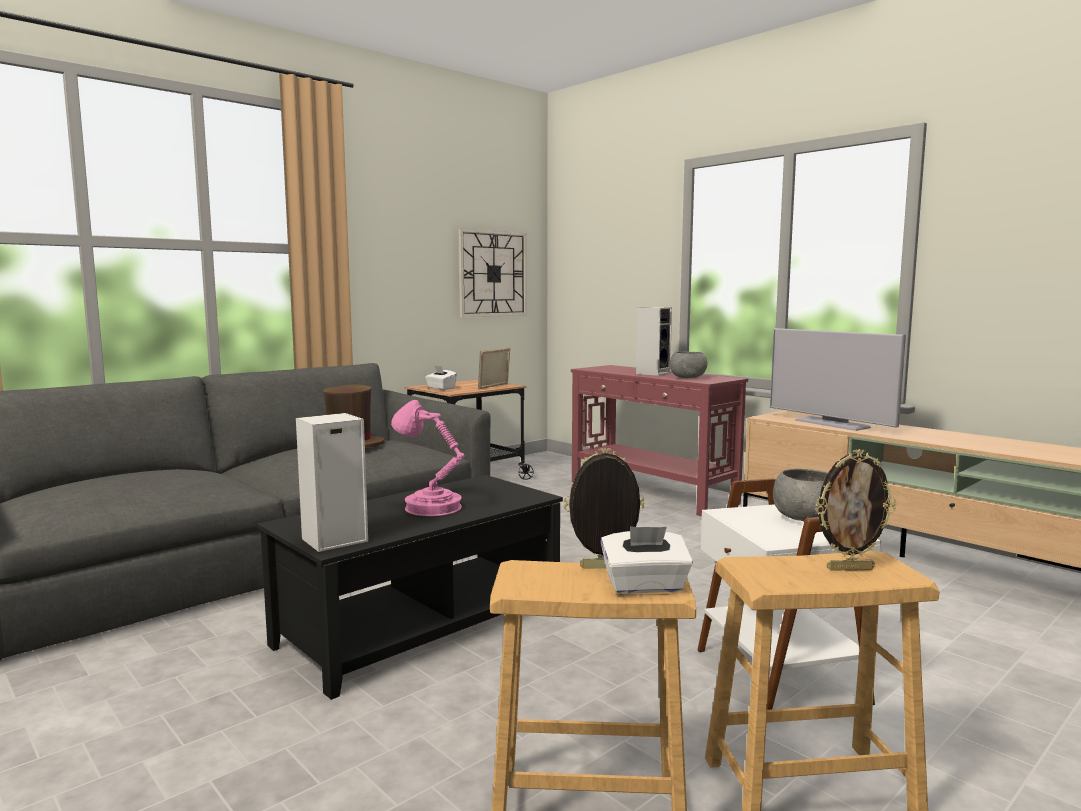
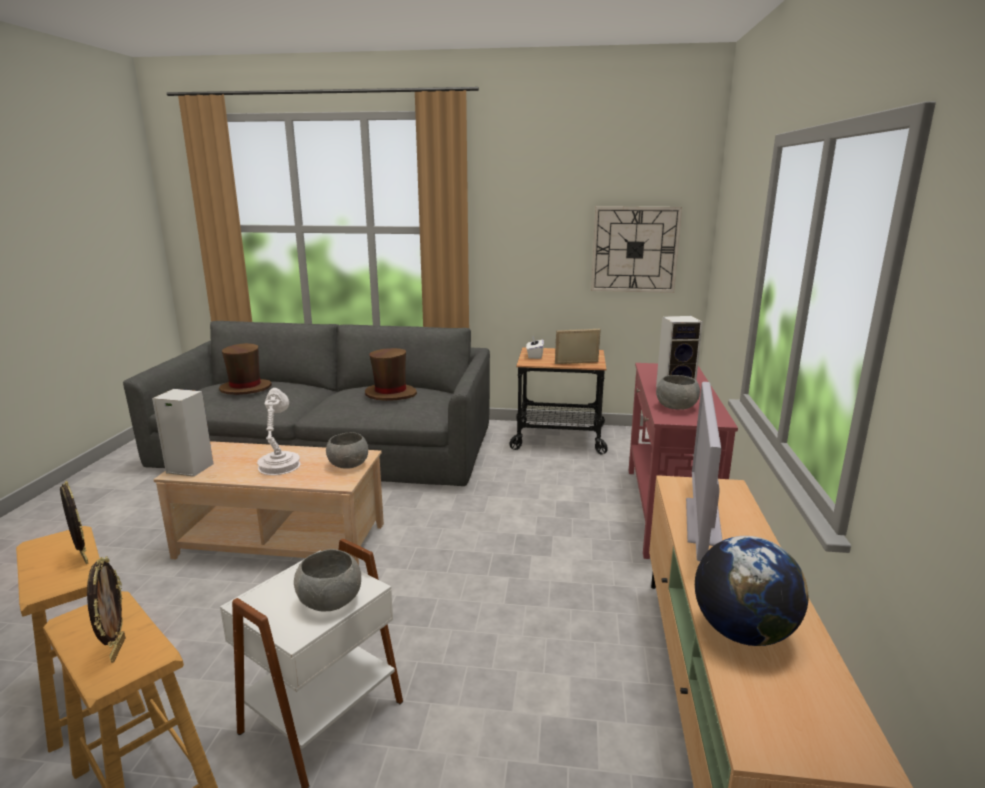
camera: 50 degrees right, 10 degrees up
(125, 481) = (245, 388): none -> brown hat
(421, 625) = (283, 539): black coffee table -> beige coffee table
(429, 507) = (279, 464): pink table lamp -> white table lamp
(496, 487) = (349, 465): none -> grey bowl
(645, 586) = (46, 581): white tissue box -> none
(849, 568) = (116, 650): picture frame -> picture frame turned 150 degrees counterclockwise
(973, 443) = (742, 632): none -> globe

